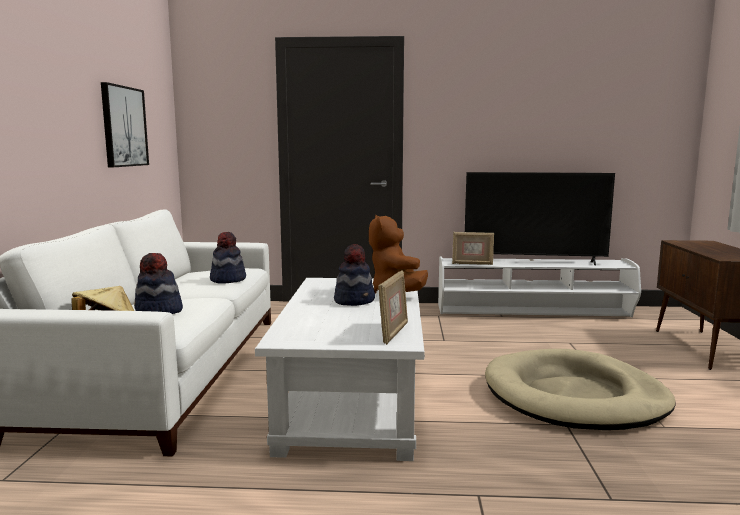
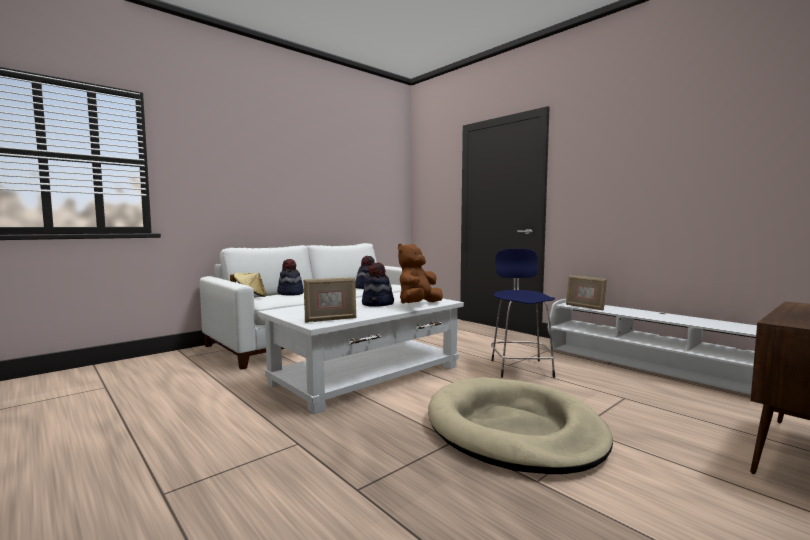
camera: 45 degrees right, 5 degrees down
(124, 126) = (350, 192): picture -> none
(457, 340) = (520, 367): none -> blue stool
(534, 262) = (657, 315): television -> none

